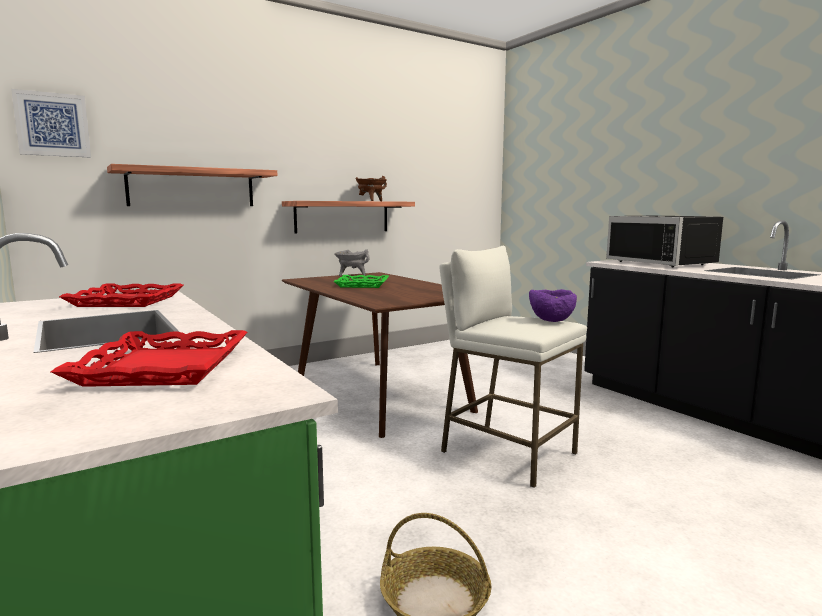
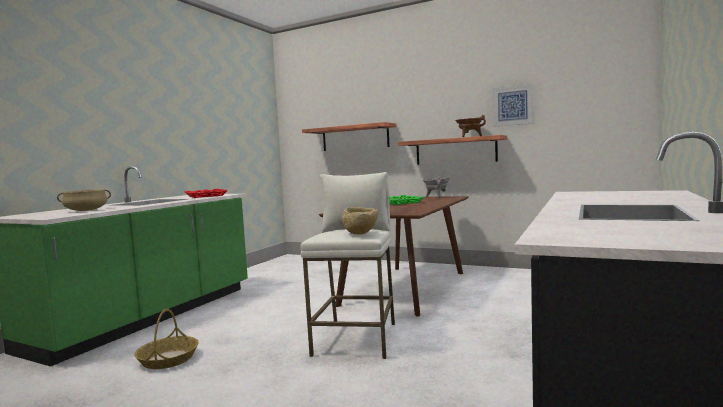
camera: 60 degrees right, 5 degrees down
(52, 124) = (296, 112): picture -> picture (512, 105)
(162, 367) = (86, 210): red tray -> beige cooking pot
(550, 320) = (361, 233): purple bowl -> beige bowl
(665, 263) = (626, 196): black microwave -> none

